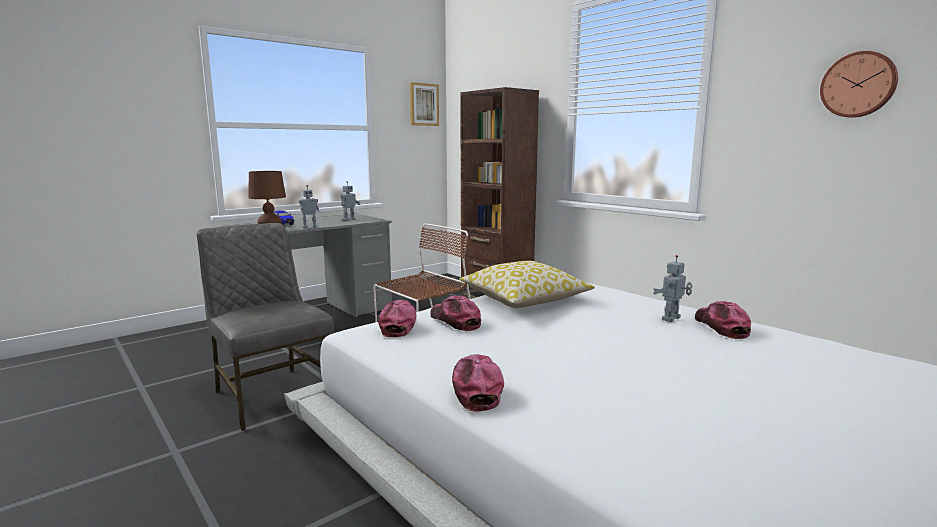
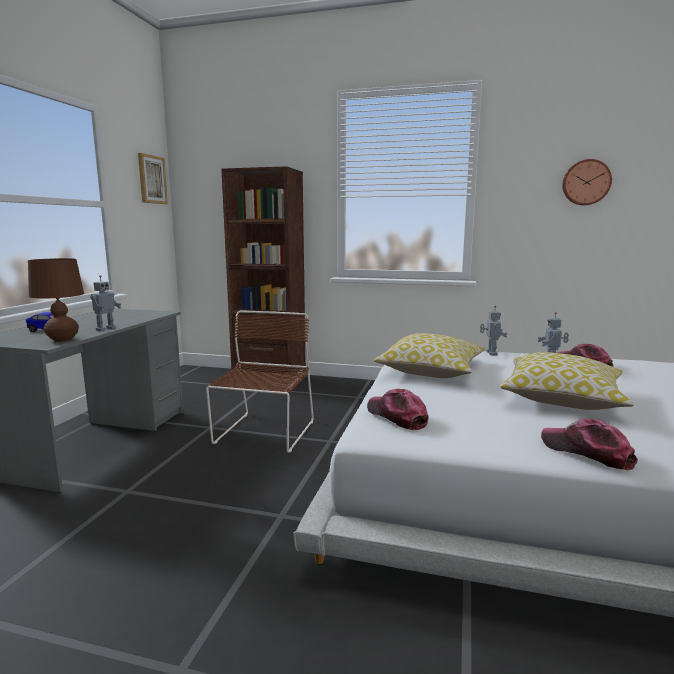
camera: 35 degrees left, 0 degrees up
(272, 395) = (195, 547): grey chair -> none
(348, 219) = (126, 315): toy robot -> toy robot (490, 353)
(455, 321) = (429, 400): cap -> none
(583, 348) = (562, 398): none -> pillow

